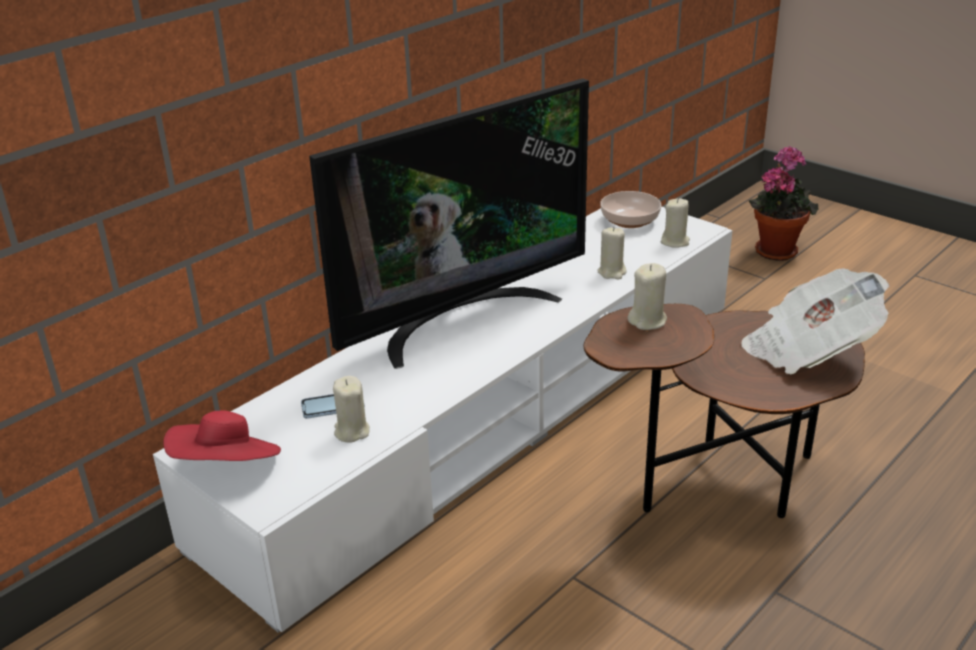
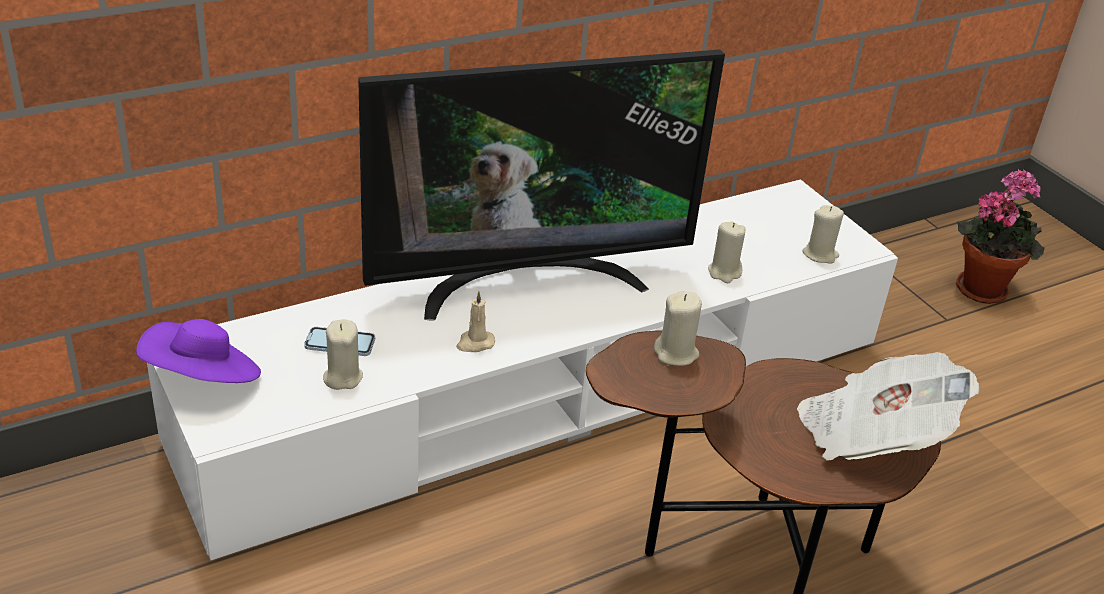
camera: 15 degrees right, 5 degrees up
(227, 467) = (203, 379): red hat -> purple hat
(447, 375) = (474, 343): none -> beige candle
(630, 221) = (785, 214): bowl -> none

